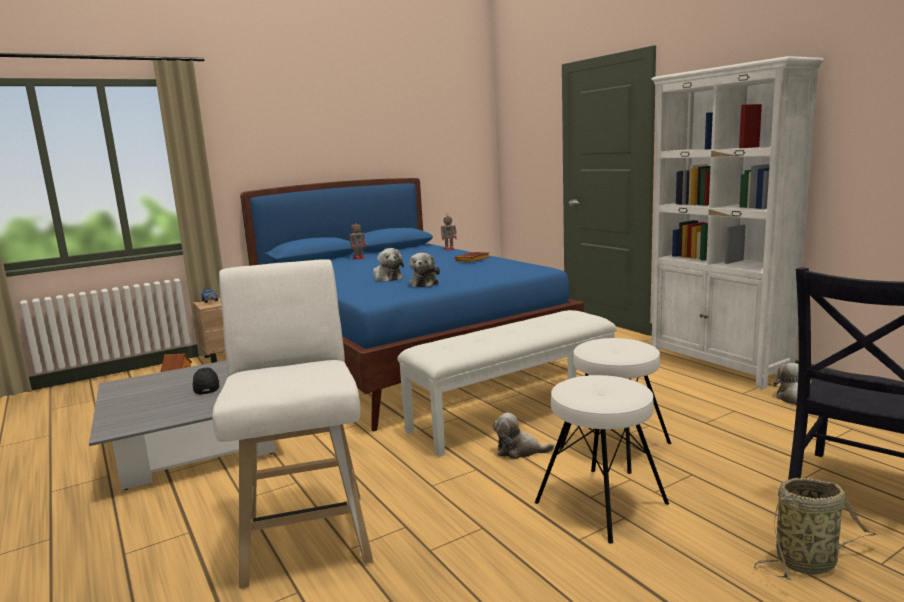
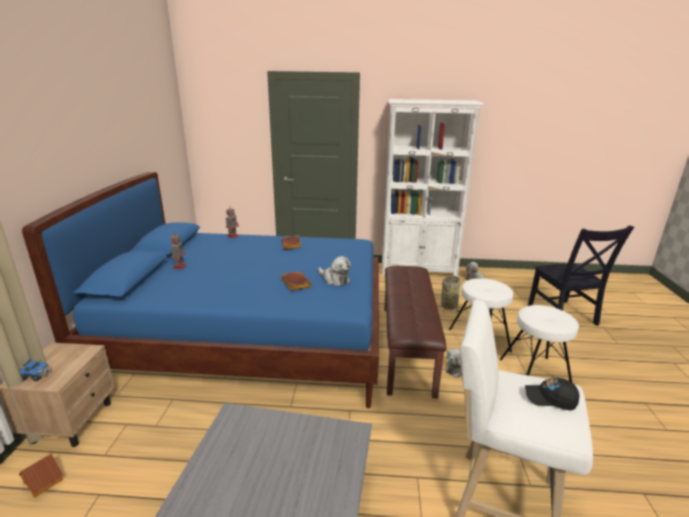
camera: 55 degrees left, 10 degrees up
(206, 387) = (276, 461): black cap -> black cap (550, 399)
(387, 278) = (294, 283): plush toy -> brown book
(513, 413) = (406, 346): white bench -> brown bench
(809, 562) = (610, 355): basket -> basket (449, 305)

